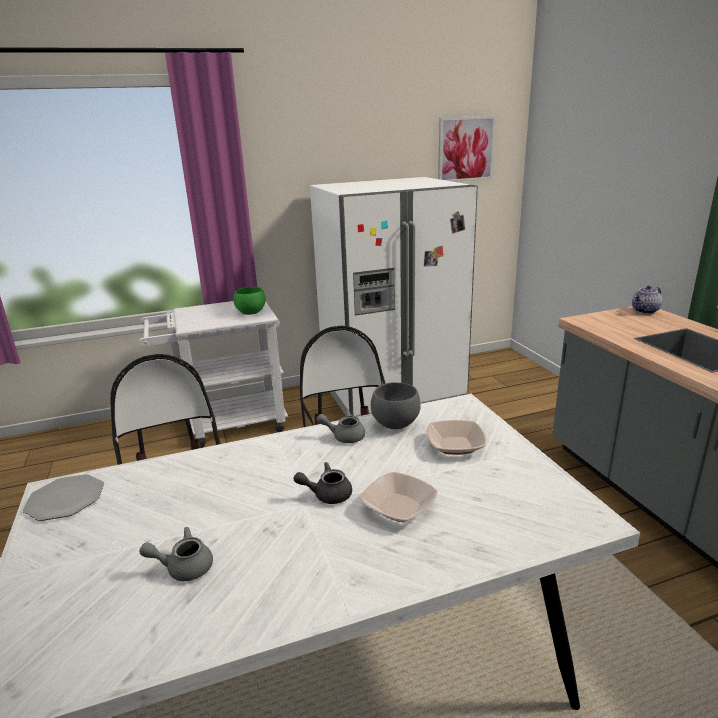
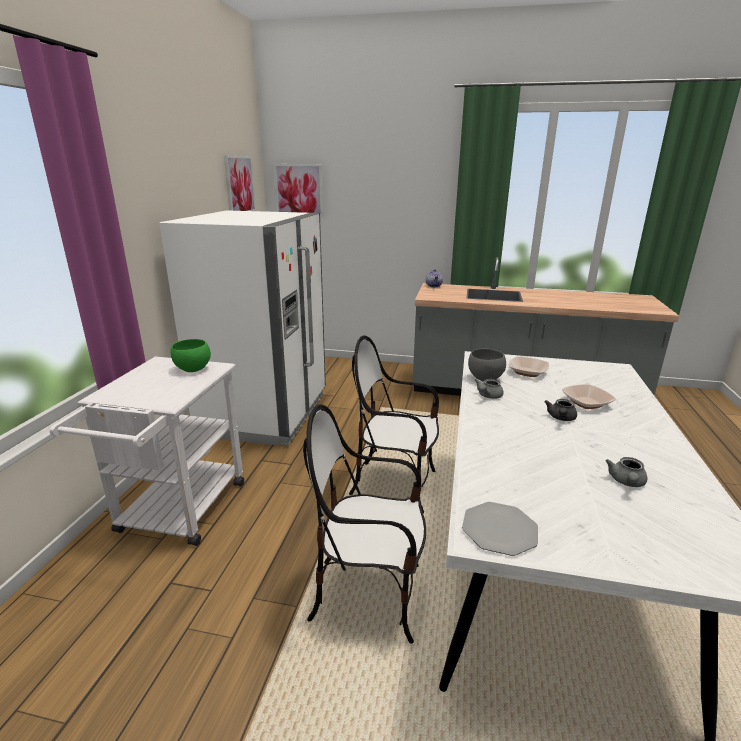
camera: 60 degrees left, 0 degrees up
(551, 155) = (299, 190): none -> picture

